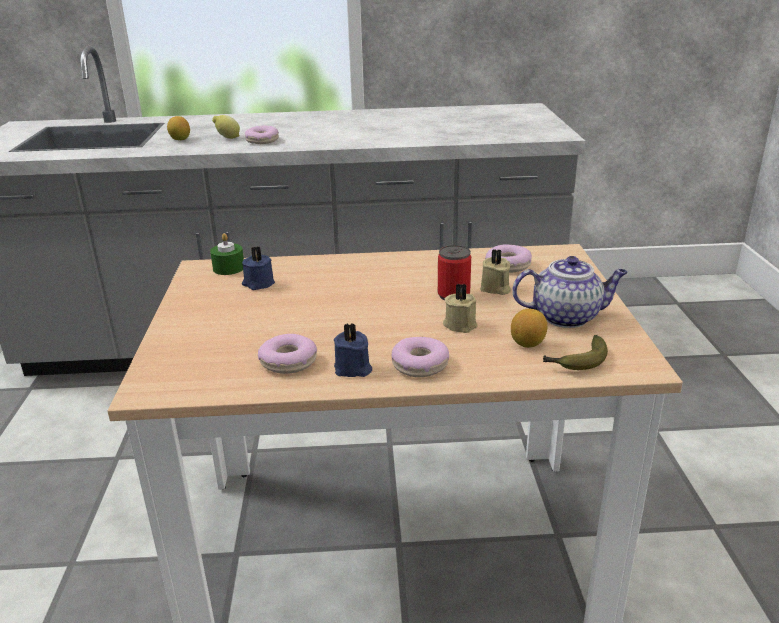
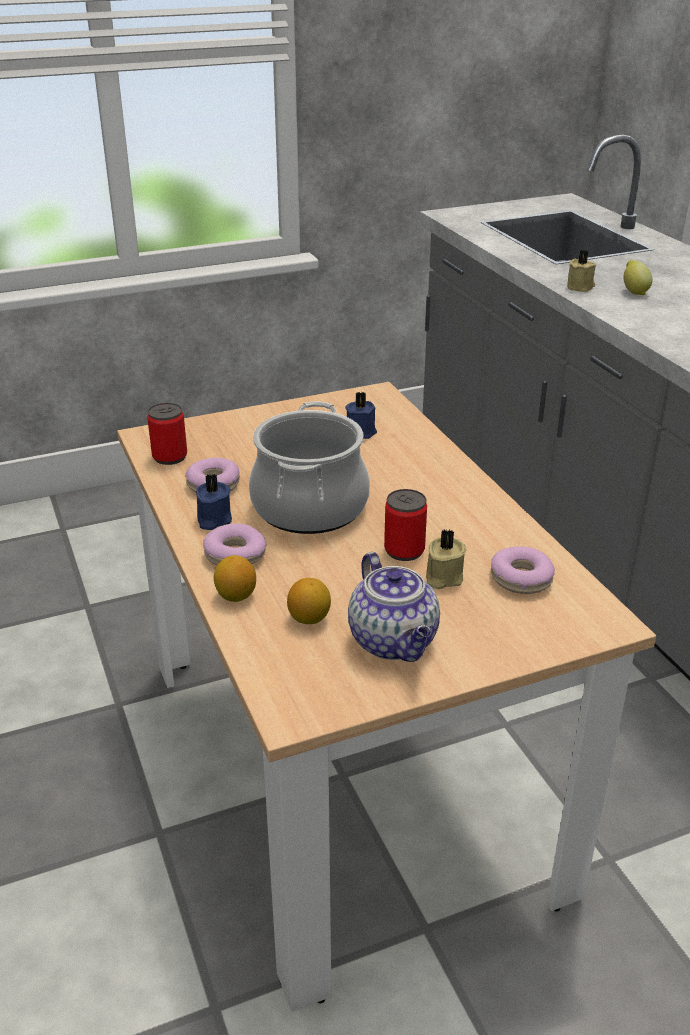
camera: 70 degrees right, 5 degrees up
(180, 139) = (600, 272): lemon -> lemon (235, 596)
(209, 380) = (170, 457): none -> can
(228, 268) = (385, 408): green candle -> none
(262, 141) = (646, 311): donut -> none
(366, 322) = (310, 507): none -> cooking pot
(460, 324) = (334, 566): beige candle -> beige candle (581, 287)
(577, 362) = (281, 660): banana -> none

